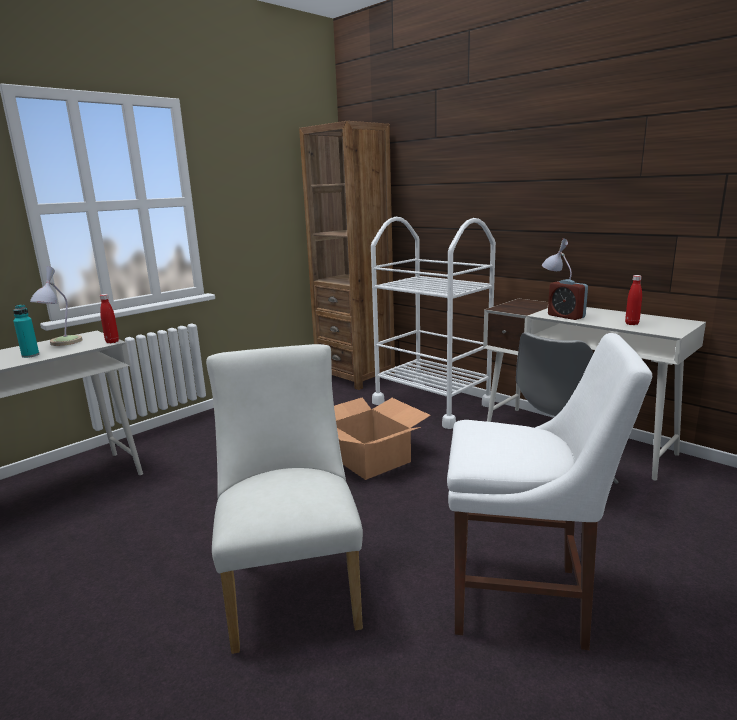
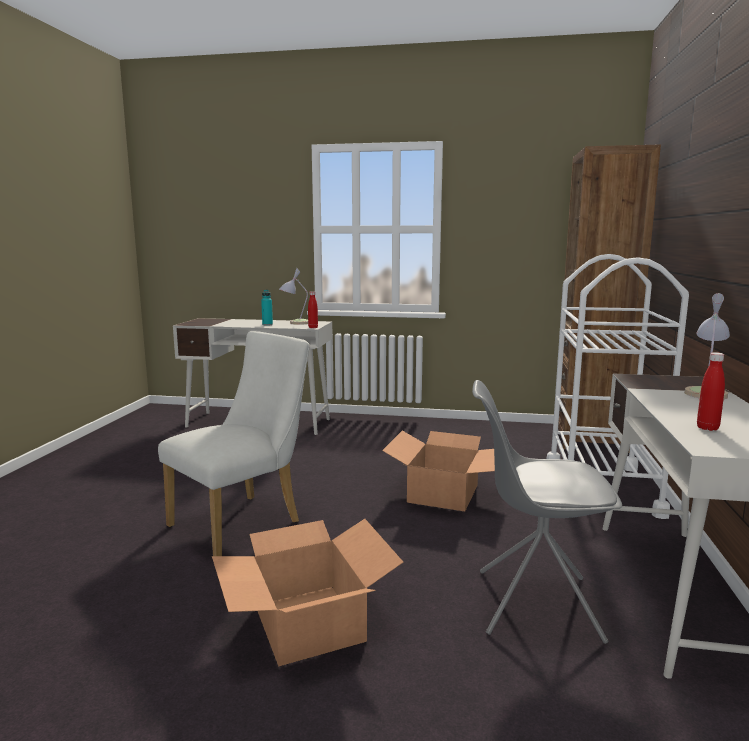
camera: 55 degrees right, 5 degrees down
(526, 600) = (307, 624): white chair -> cardboard box
(566, 316) = (664, 400): alarm clock -> none

